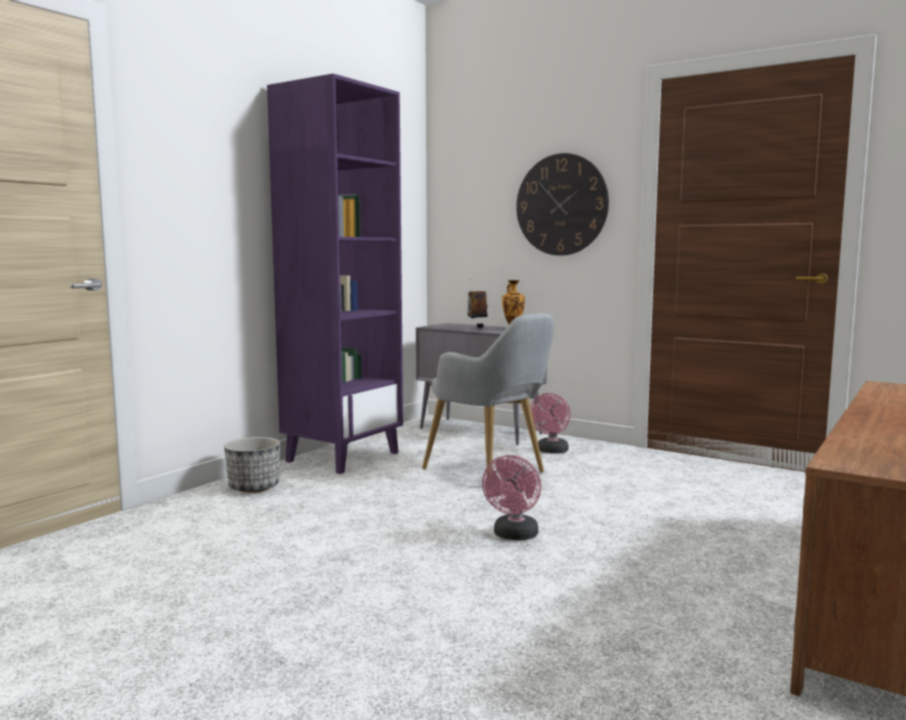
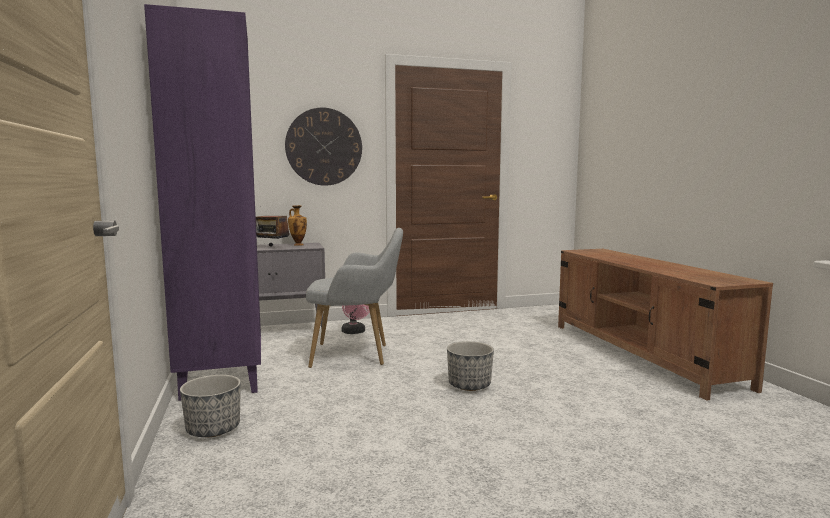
camera: 50 degrees left, 0 degrees up
(514, 536) = (469, 385): pink fan -> planter

